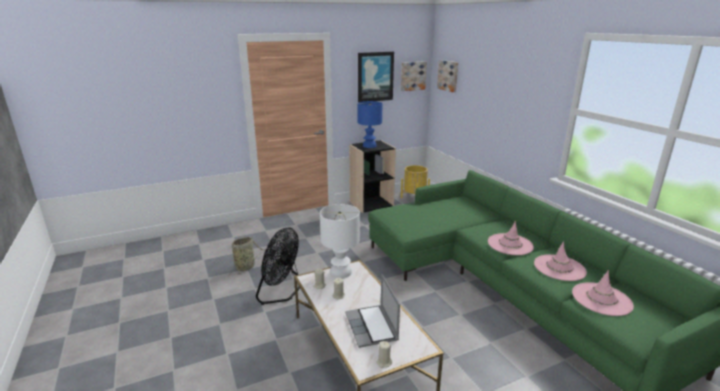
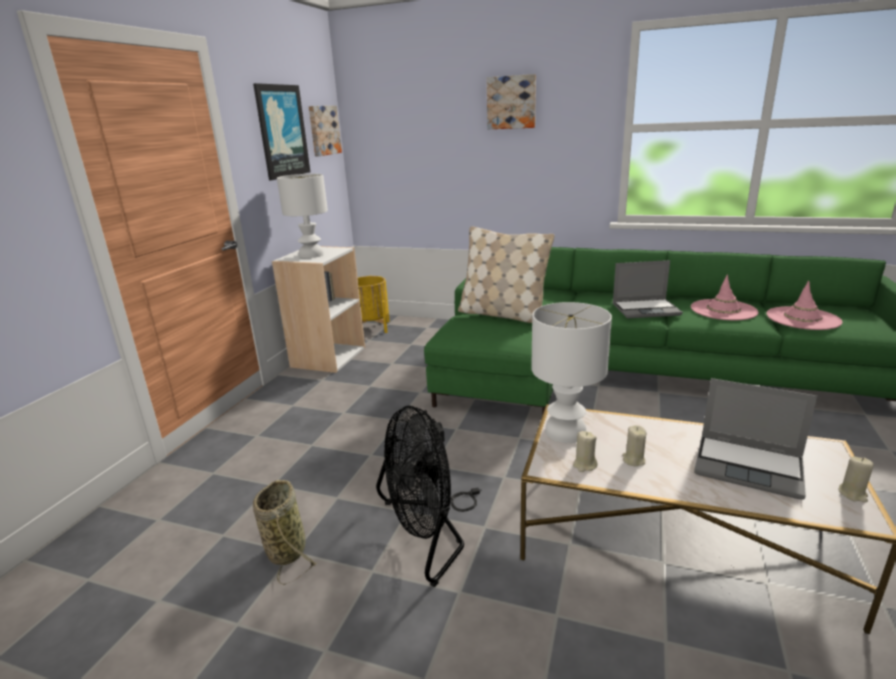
camera: 45 degrees left, 0 degrees up
(369, 146) = (311, 255): blue table lamp -> white table lamp
(371, 204) = (328, 356): black bookcase -> white bookcase
(426, 212) = (503, 314): none -> beige pillow
(448, 75) = (383, 123): picture -> picture (511, 102)
(510, 244) = (646, 309): pink hat -> laptop

